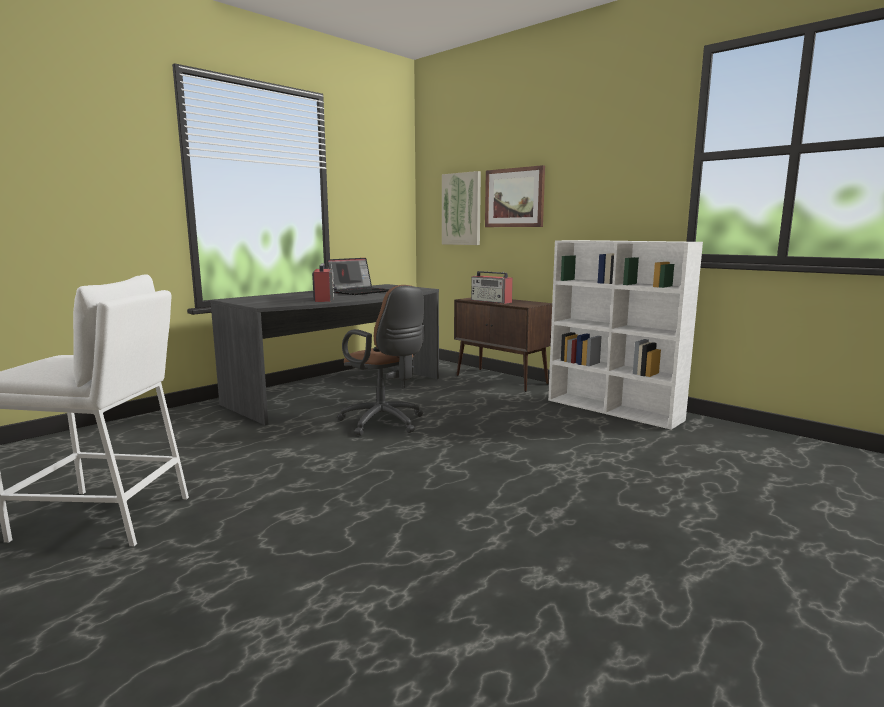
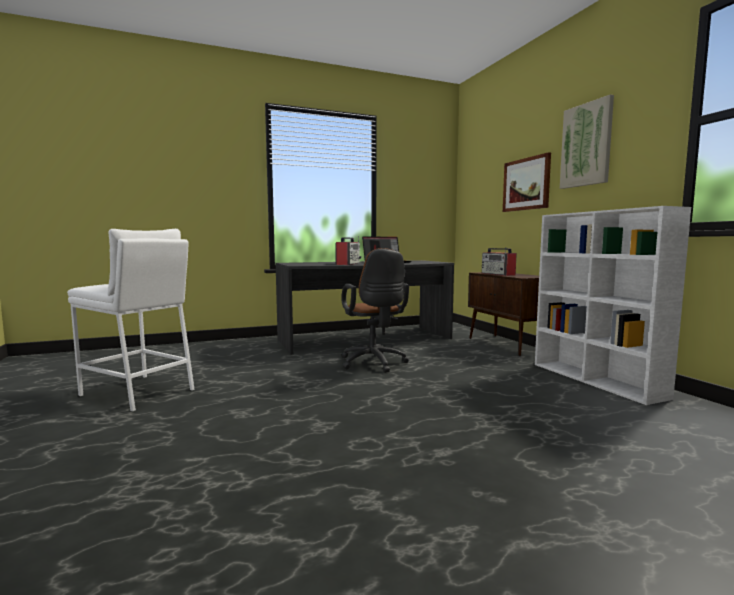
camera: 25 degrees right, 5 degrees down
(461, 209) = (487, 198): picture -> picture (586, 145)

